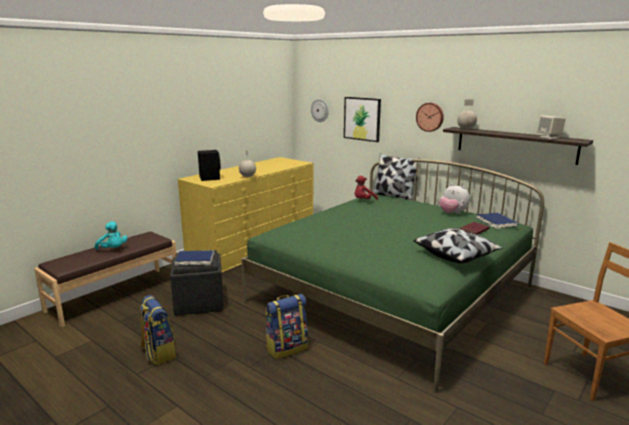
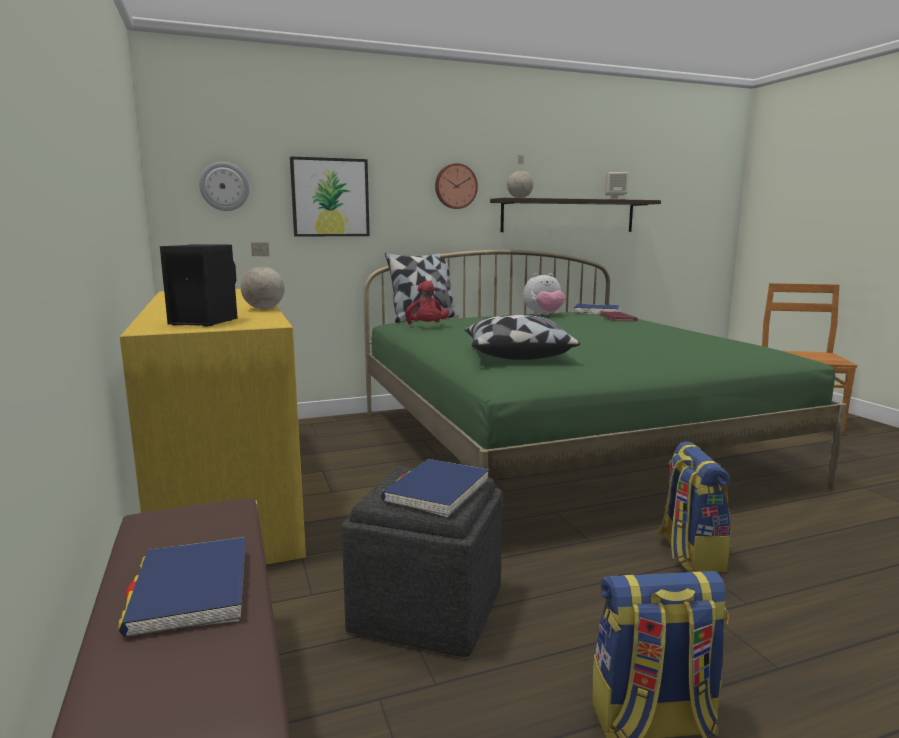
camera: 60 degrees left, 5 degrees down
(113, 249) = (191, 590): turquoise plush toy -> blue book
(456, 255) = (697, 333): pillow -> pillow (516, 355)

